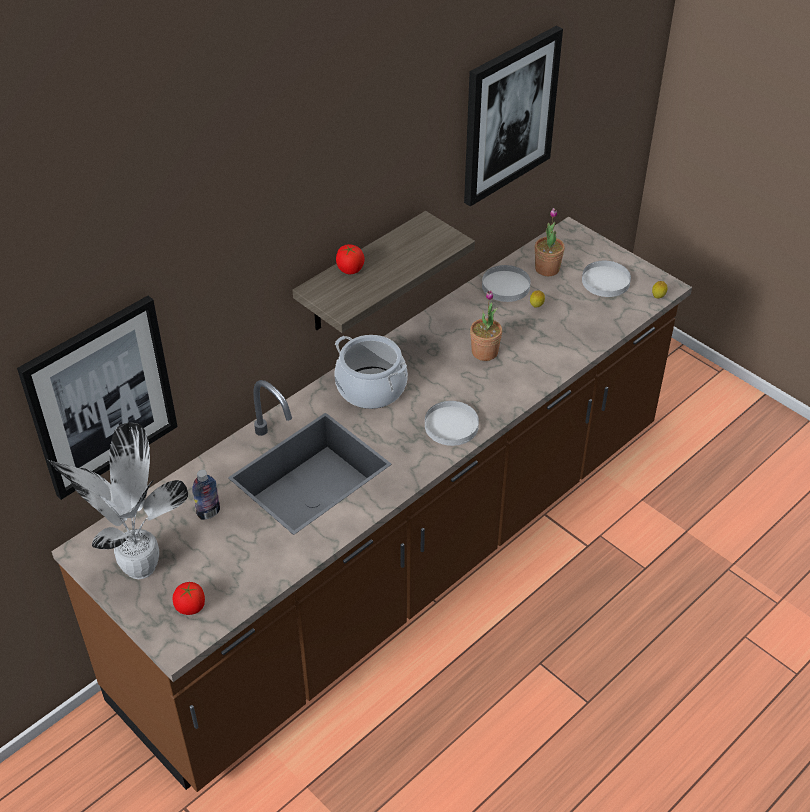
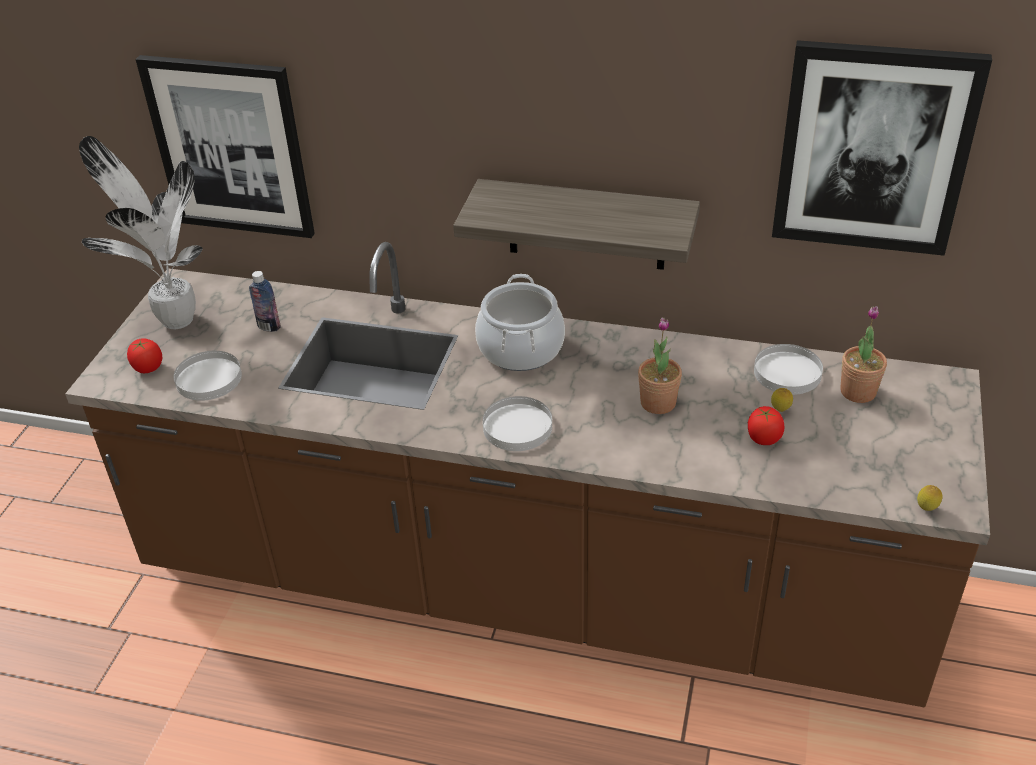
camera: 60 degrees right, 5 degrees down
(350, 270) = (543, 196): tomato -> tomato (763, 439)
(605, 281) = (897, 449): white plate -> white plate (208, 379)

